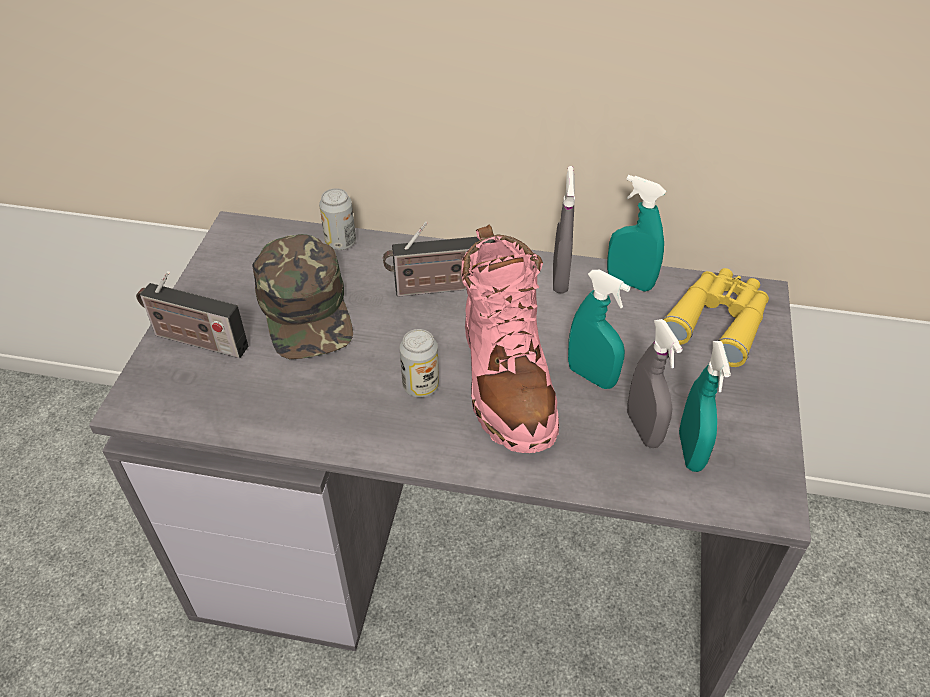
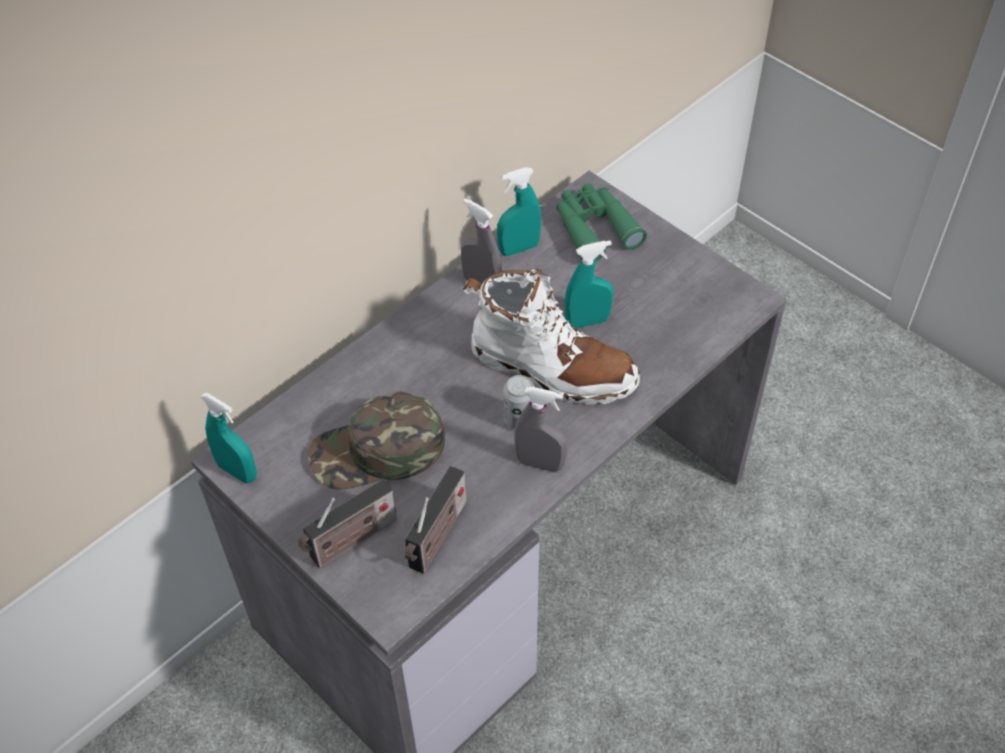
camera: 55 degrees left, 5 degrees up
(307, 309) = (377, 452): green cap -> green cap turned 150 degrees clockwise
(340, 242) = (316, 394): can -> none
(436, 288) = (427, 360): radio -> radio (437, 538)
(505, 379) = (552, 369): pink boot -> white boot
(643, 429) = (652, 322): grey spray bottle -> grey spray bottle (540, 463)
(690, 451) = (686, 310): turquoise spray bottle -> turquoise spray bottle (237, 471)
(717, 322) = (594, 228): yellow binoculars -> green binoculars

